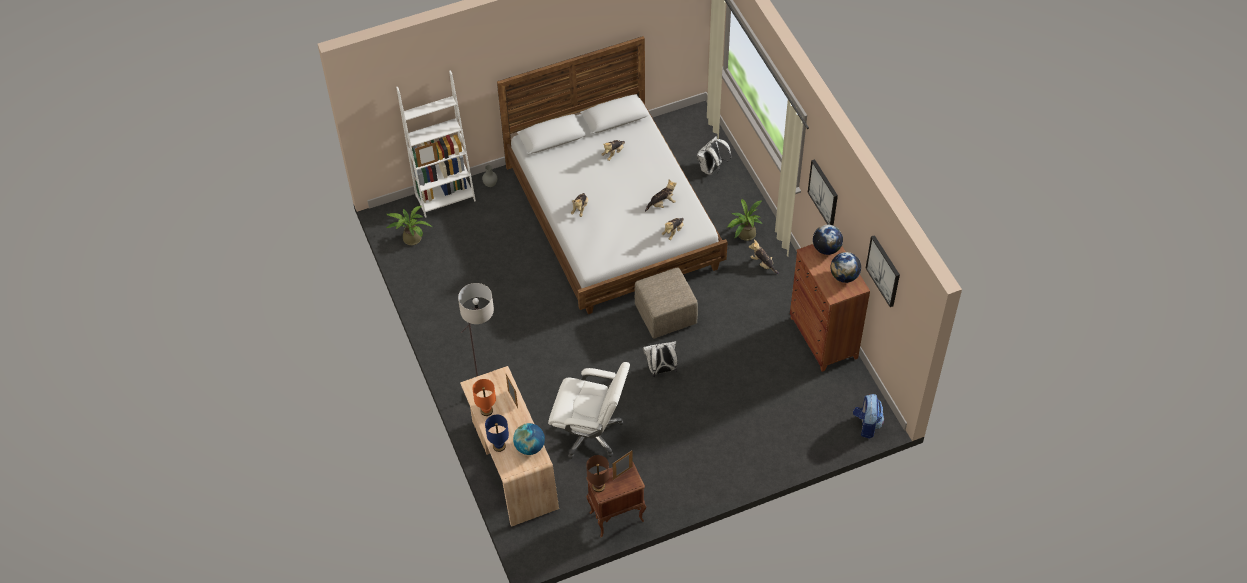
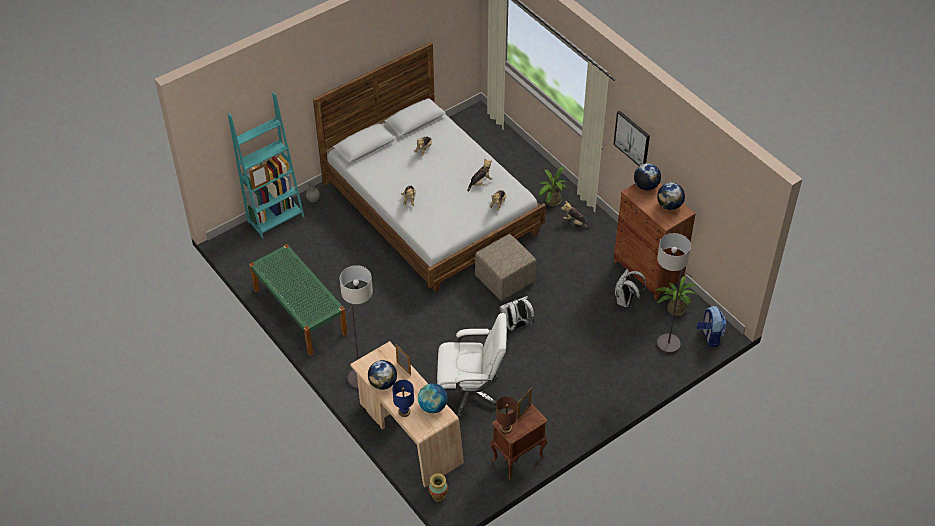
camera: 15 degrees left, 5 degrees down
(410, 237) = (253, 257): potted plant -> potted plant (673, 308)
(440, 307) = (299, 311): none -> green bench
(445, 197) = (275, 218): white bookcase -> turquoise bookcase
(487, 410) = (383, 383): orange table lamp -> globe
(522, 538) = (438, 496): none -> vase
(711, 169) = (504, 154): white backpack -> white backpack (625, 301)
(812, 419) = (662, 341): none -> grey floor lamp
(884, 270) = (711, 188): picture -> none

